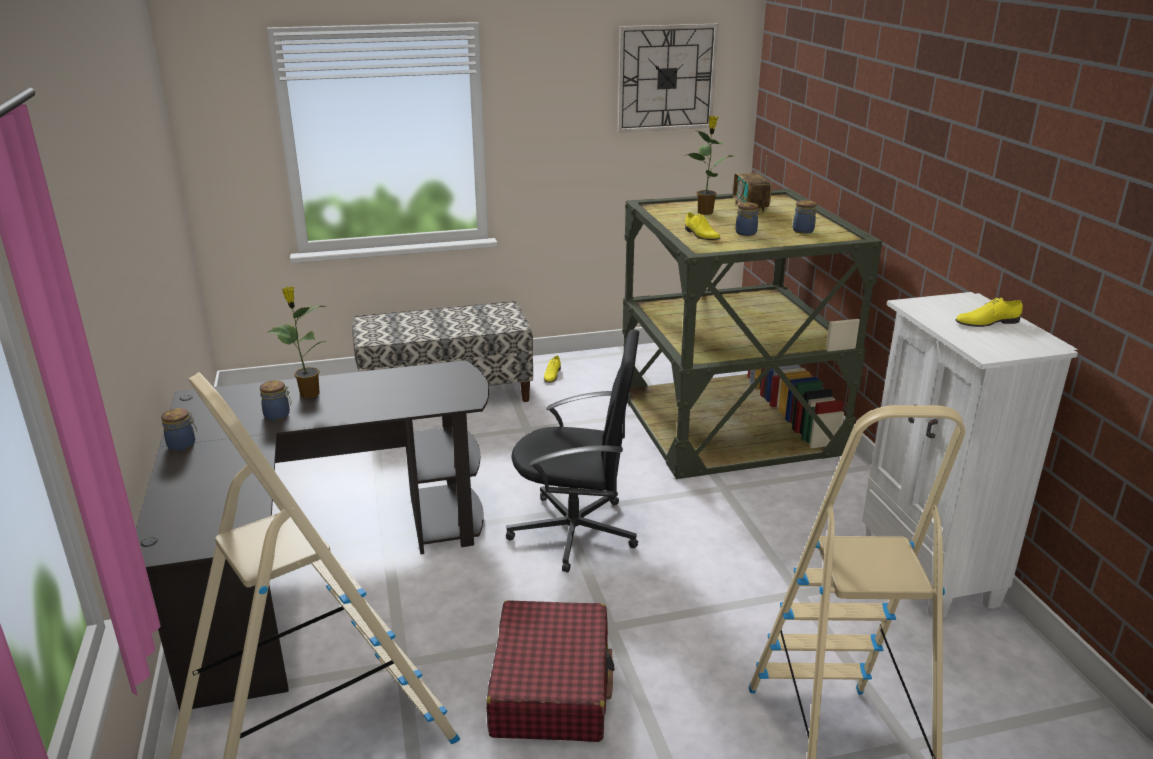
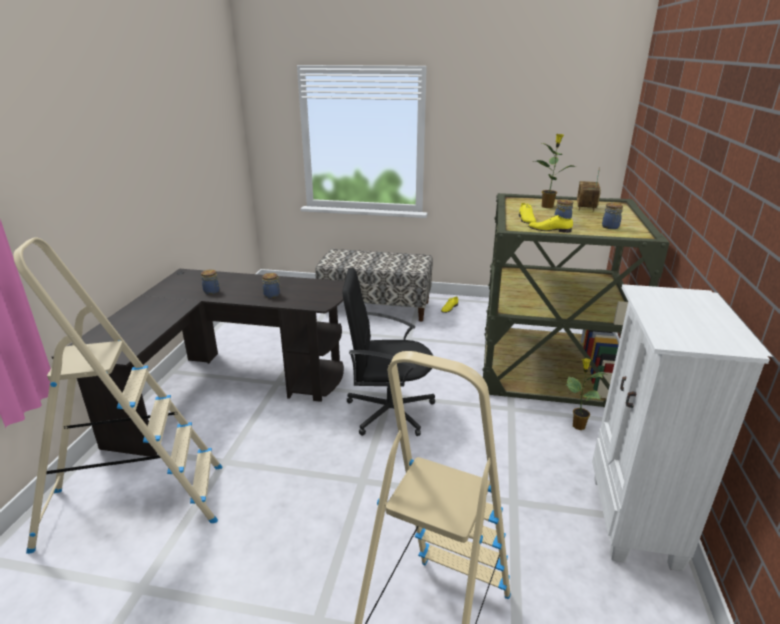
camera: 25 degrees right, 0 degrees up
(183, 445) = (151, 297): jar -> jar (272, 295)
(308, 394) = (240, 283): potted plant -> potted plant (577, 425)
(551, 686) = (295, 508): red suitcase -> none
(576, 532) = (388, 411): black office chair -> black office chair turned 150 degrees clockwise
(666, 78) = (559, 111): wall clock -> none
(986, 322) = (698, 316): yellow shoe -> yellow shoe (549, 229)

